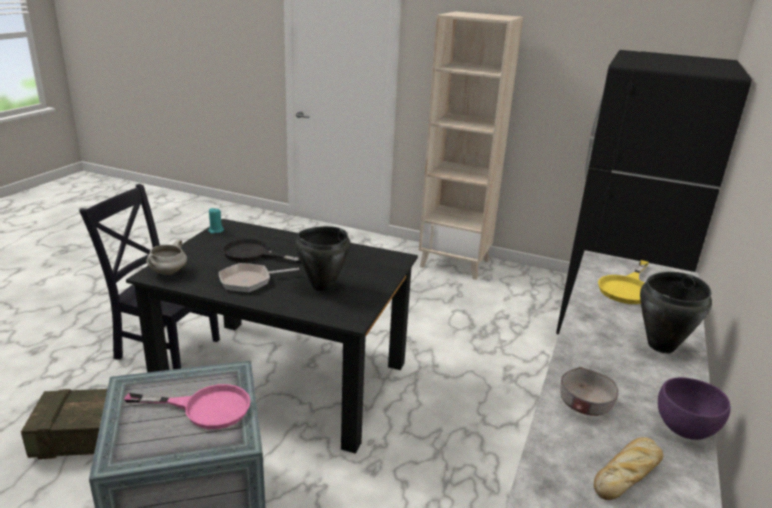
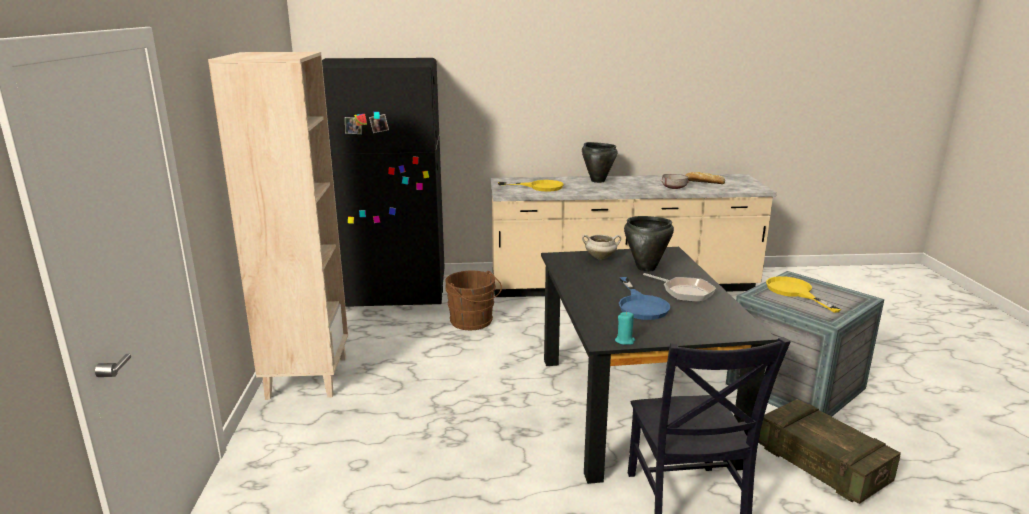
camera: 115 degrees left, 5 degrees down
(168, 272) = (734, 326): white cooking pot -> white cooking pot (600, 257)
(205, 408) = (794, 292): pink frying pan -> yellow frying pan
(254, 254) = (641, 305): black frying pan -> blue frying pan
(514, 349) = (473, 322): none -> brown bucket
(684, 429) = (659, 177): purple bowl -> none

